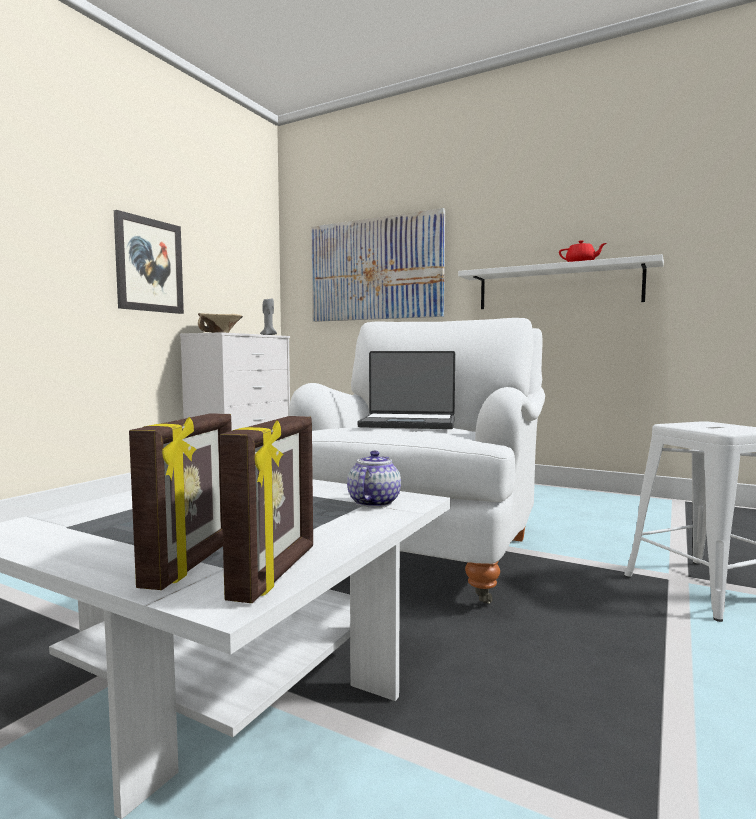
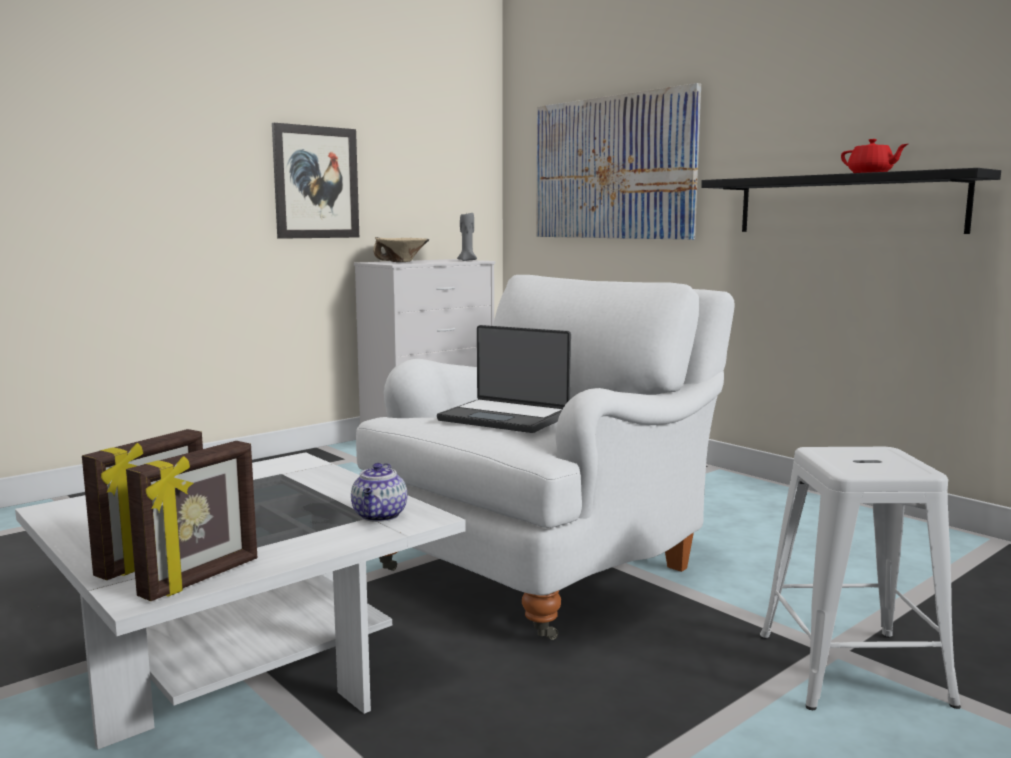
camera: 20 degrees right, 5 degrees up
(373, 502) = (380, 516): teapot -> teapot turned 150 degrees clockwise
(558, 287) = (846, 204): white shelf -> black shelf

